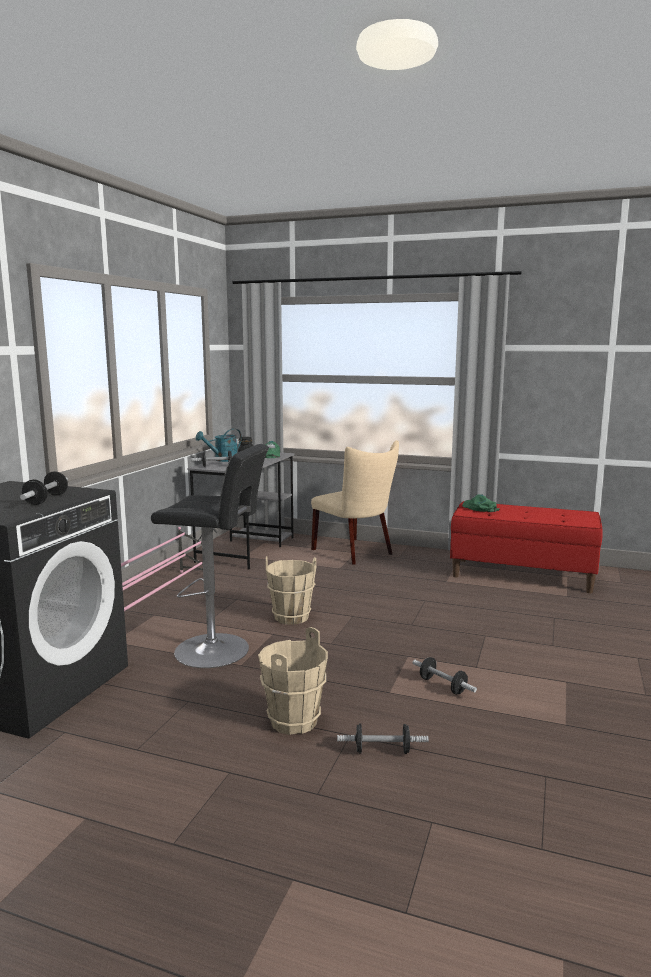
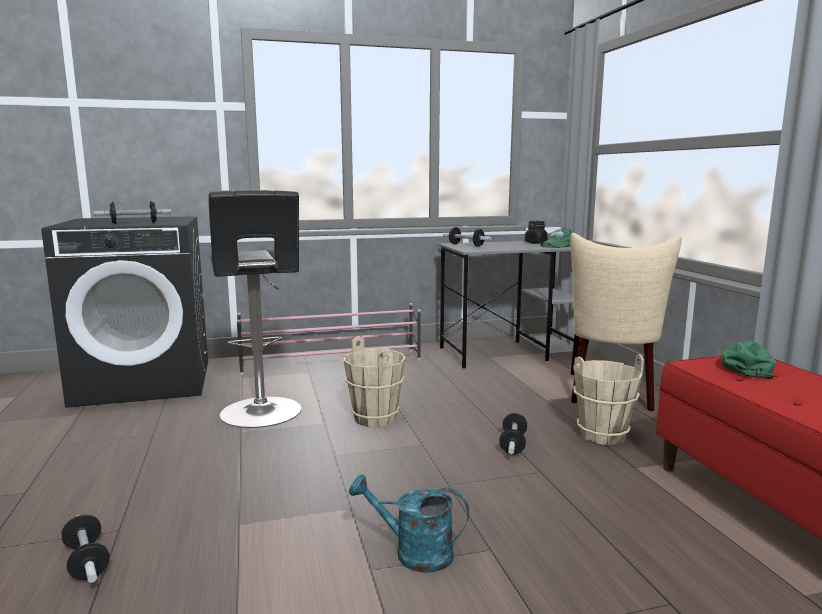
camera: 55 degrees right, 0 degrees up
(222, 460) = (494, 243): turquoise watering can -> turquoise watering can (413, 553)
(293, 721) = (136, 490): beige bucket -> beige bucket (602, 434)
(442, 686) = (285, 558): dumbbell -> dumbbell (513, 444)

